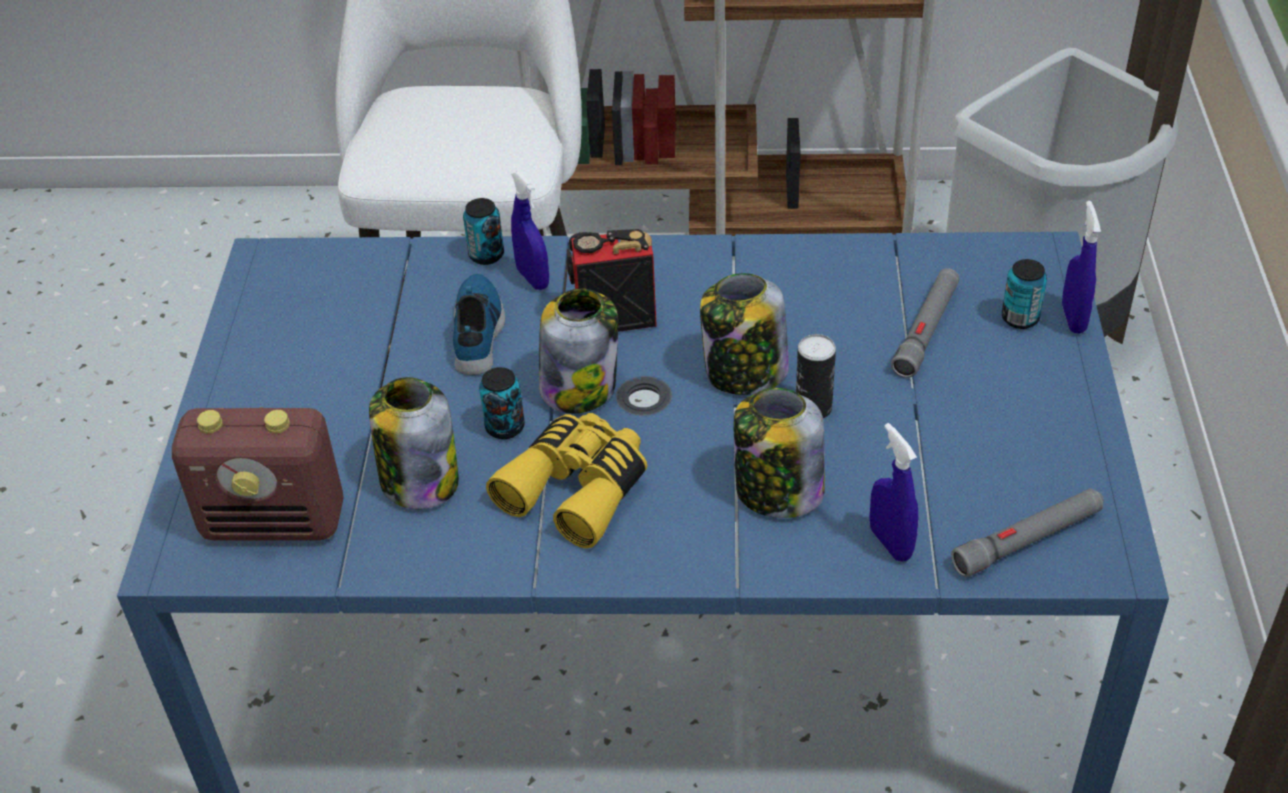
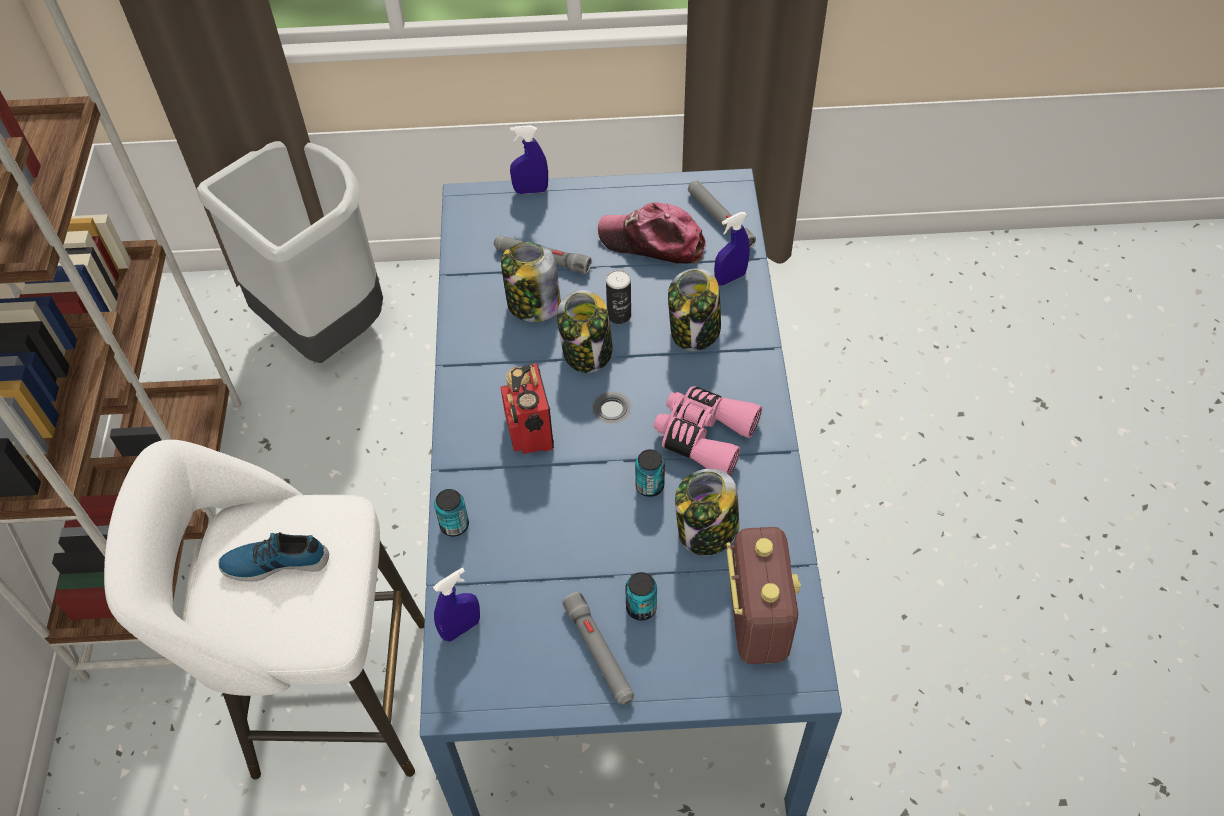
camera: 95 degrees left, 10 degrees up
(279, 372) = (599, 653): none -> grey flashlight
(479, 330) = (546, 517): shoe -> shoe (276, 561)
(533, 278) = (484, 488): blue spray bottle -> blue spray bottle (461, 628)
(578, 488) = (704, 436): yellow binoculars -> pink binoculars
(579, 387) = (607, 444): jar -> jar (532, 305)
(969, 452) = (652, 242): none -> cap
(1020, 318) = (531, 214): can -> can (641, 607)

